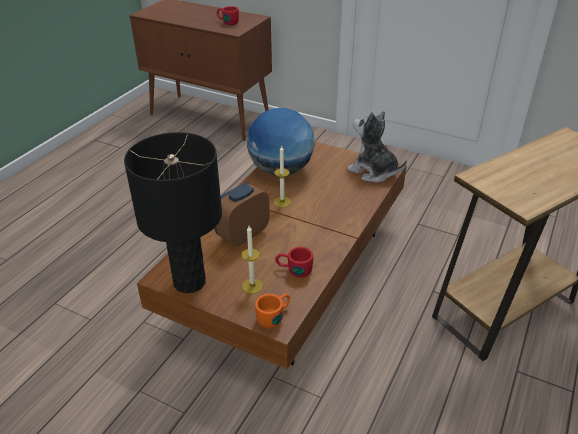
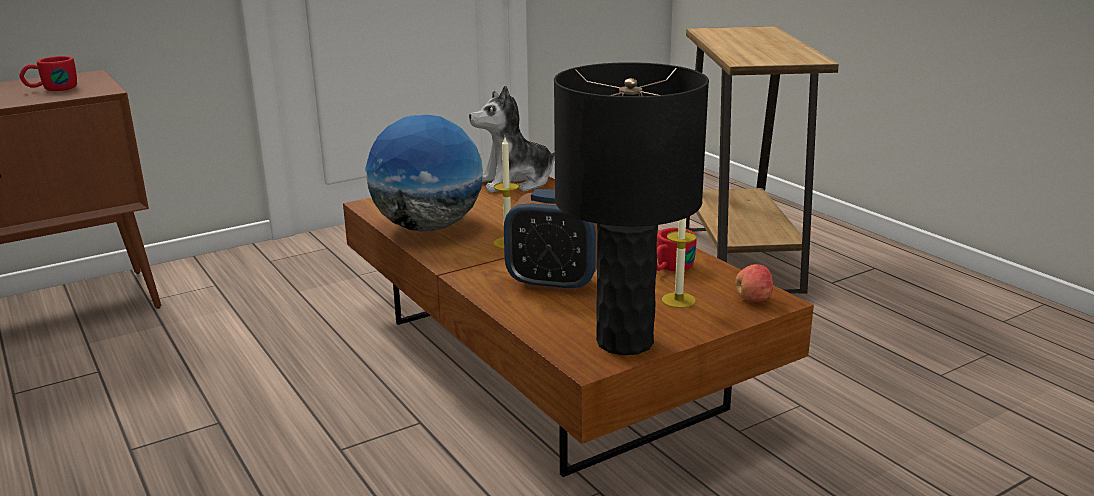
camera: 60 degrees left, 15 degrees down
(242, 235) = (553, 283): alarm clock -> alarm clock turned 60 degrees counterclockwise
(274, 316) = (753, 299): orange mug -> apple

